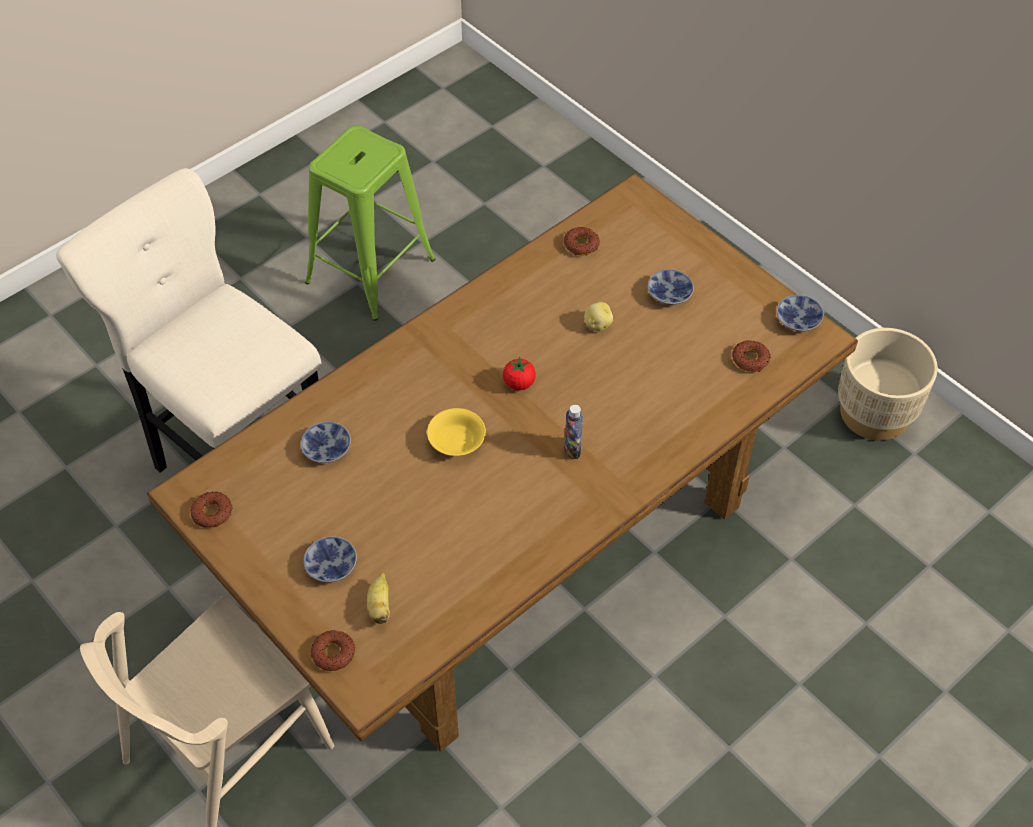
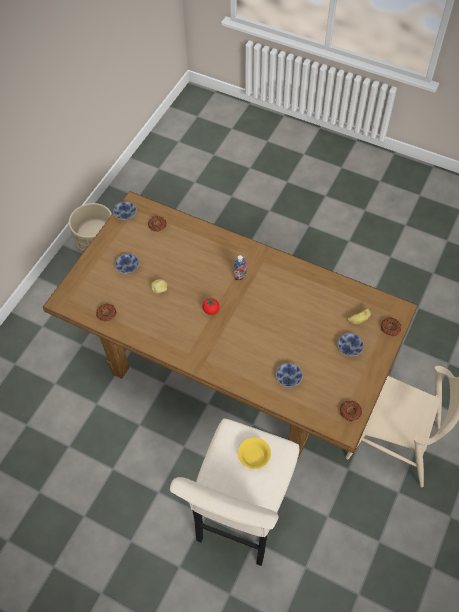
camera: 110 degrees left, 5 degrees up
(371, 270) = (71, 512): green stool -> none
(456, 440) = (257, 324): yellow bowl -> yellow bowl (254, 456)

